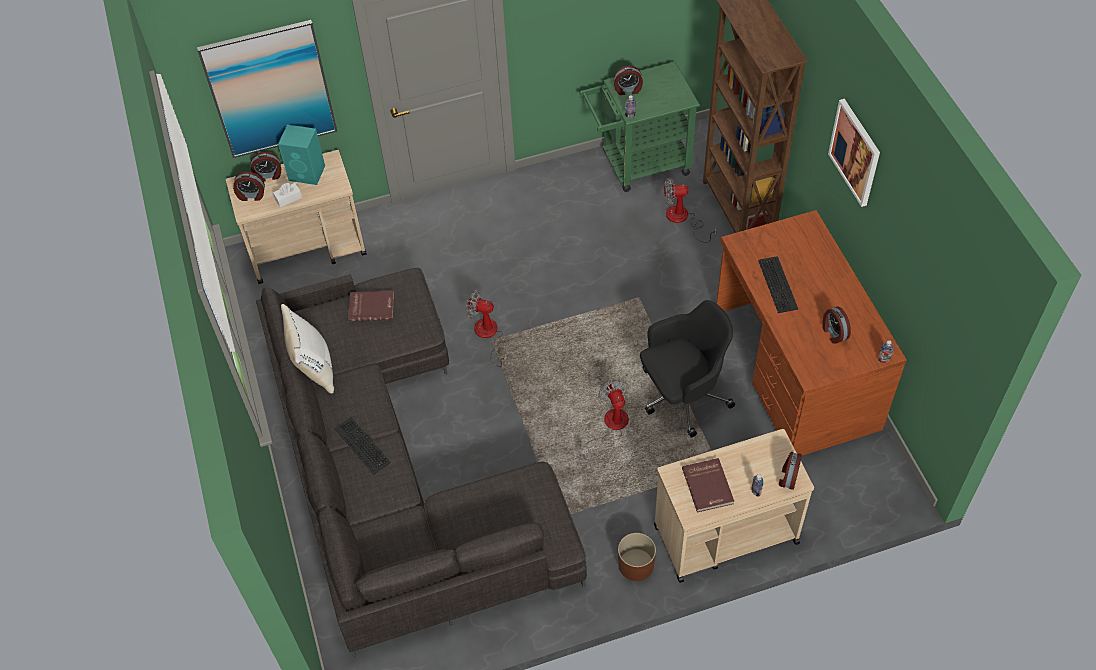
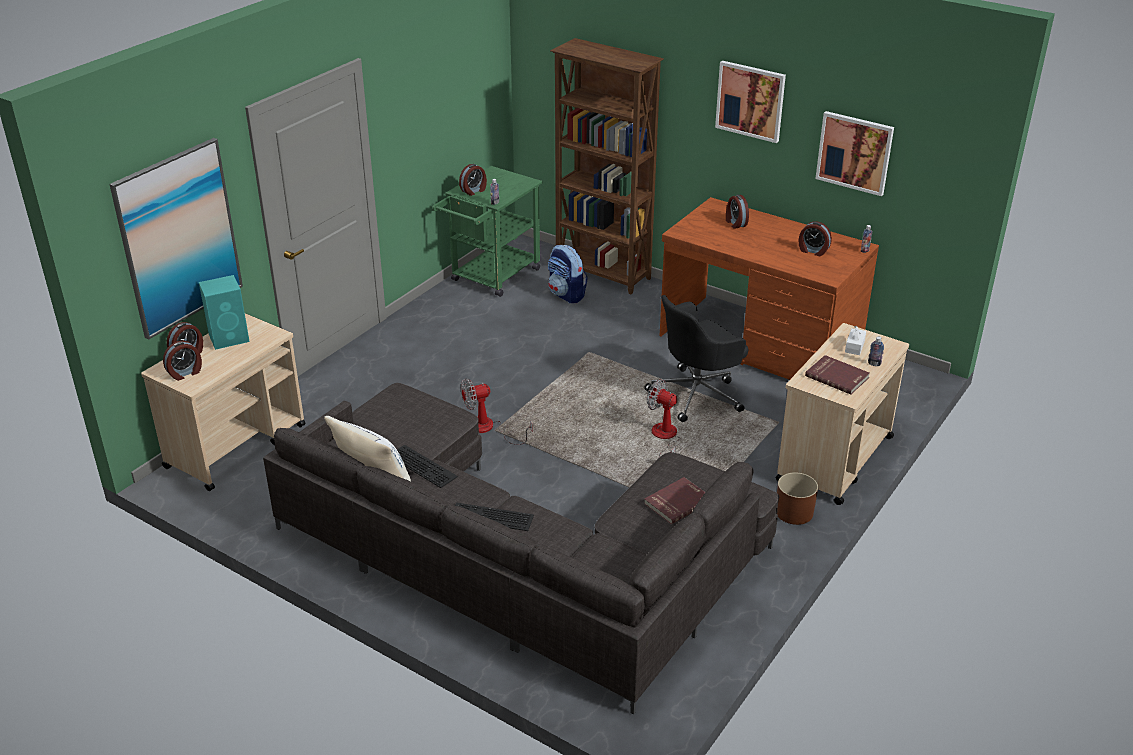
camera: 40 degrees left, 20 degrees down
(288, 198) = (229, 360): white tissue box -> white tissue box (854, 346)
(371, 306) = (383, 422): red book -> red book (677, 502)
(682, 396) = (697, 394): black office chair -> black office chair turned 150 degrees counterclockwise
(683, 219) = (567, 295): fan -> backpack
(779, 284) = (740, 242): keyboard -> keyboard (424, 466)
(788, 477) = (884, 346): alarm clock -> alarm clock (735, 223)
(910, 265) = (854, 152): none -> picture

